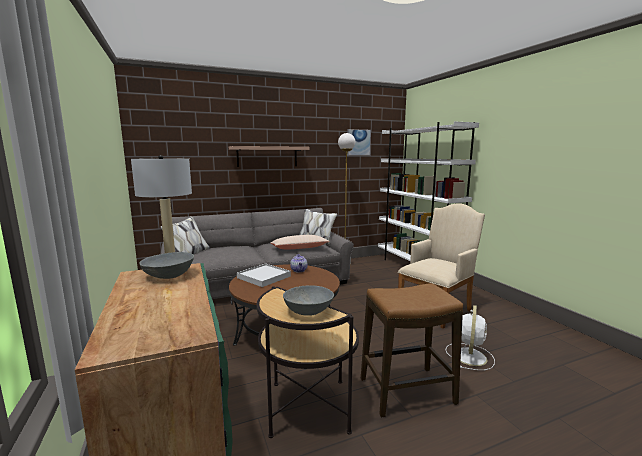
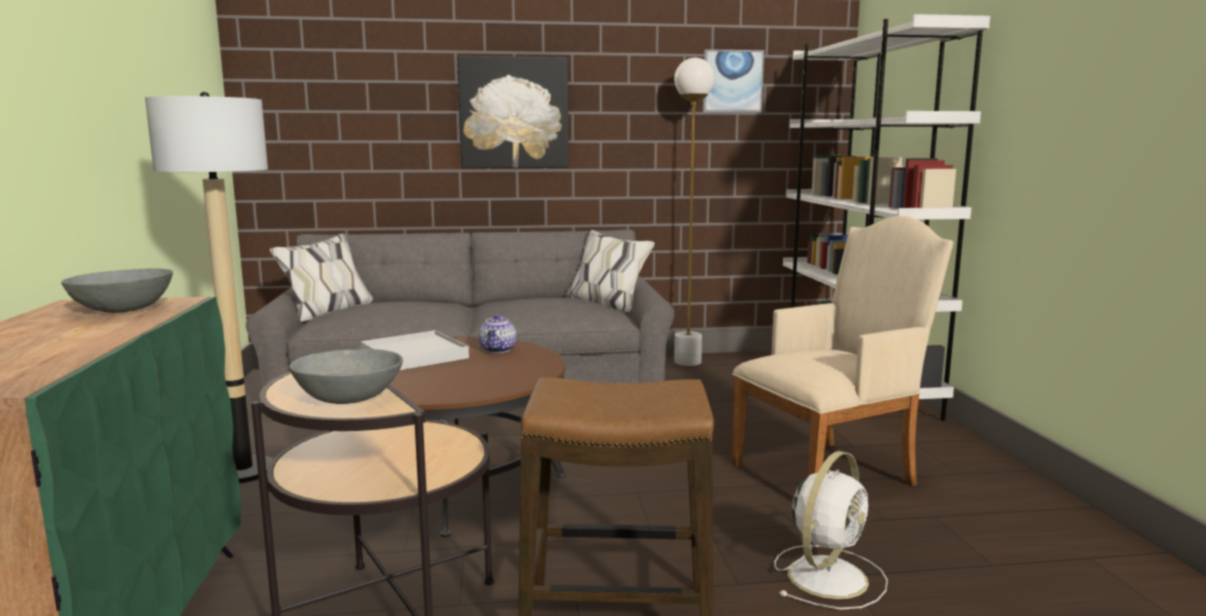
camera: 15 degrees right, 0 degrees up
(267, 156) = (514, 113): shelf -> picture
(299, 248) = (551, 312): beige pillow -> none

